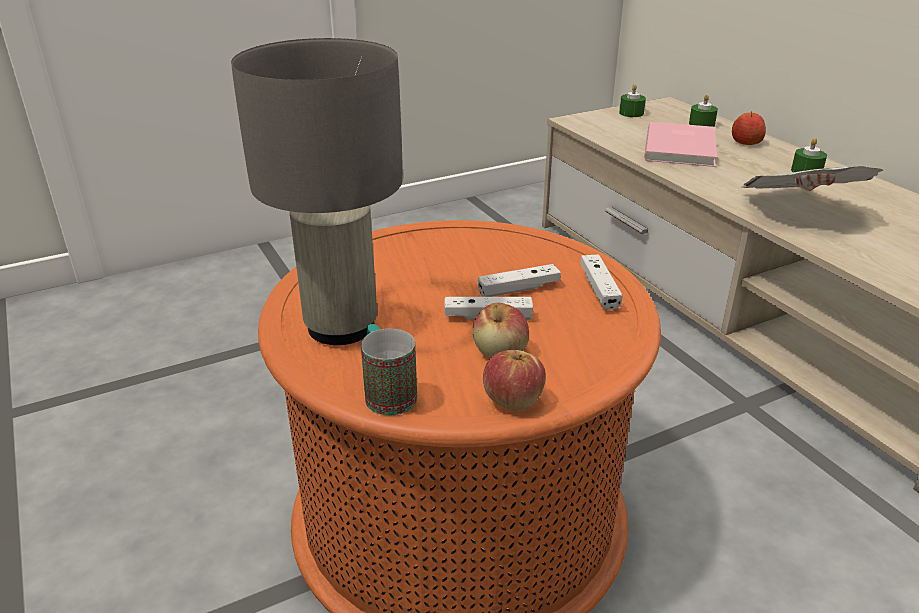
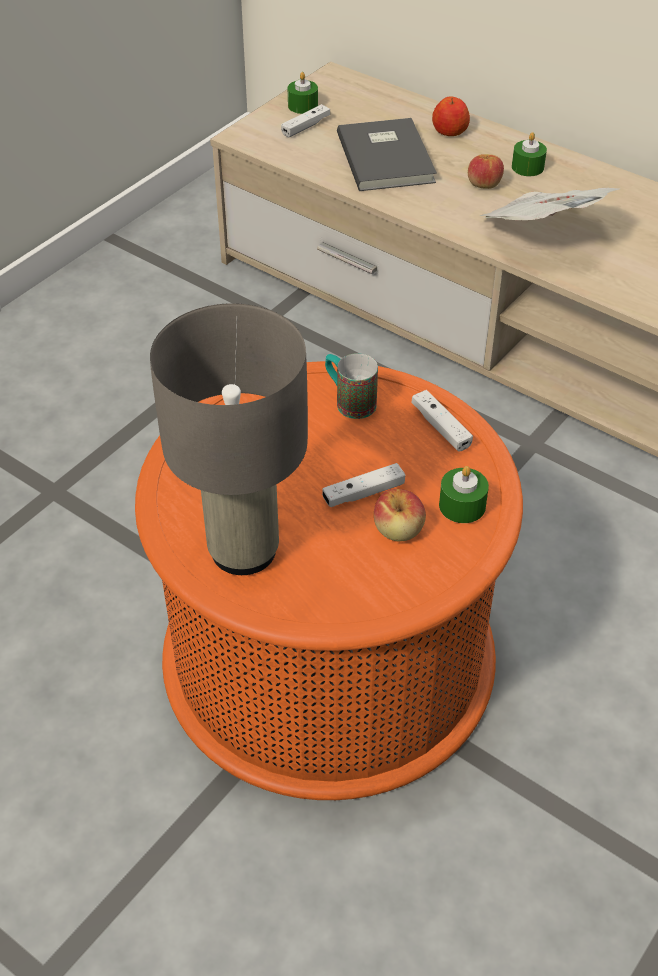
camera: 25 degrees left, 15 degrees up
(386, 392) = (335, 607): mug -> mug (349, 401)
(513, 399) = (440, 577): apple -> apple (484, 184)
(518, 289) = (369, 449): white game controller -> white game controller (305, 126)
(682, 147) = (388, 157): pink book -> grey book
(701, 124) = (390, 108): green candle -> green candle (462, 505)

